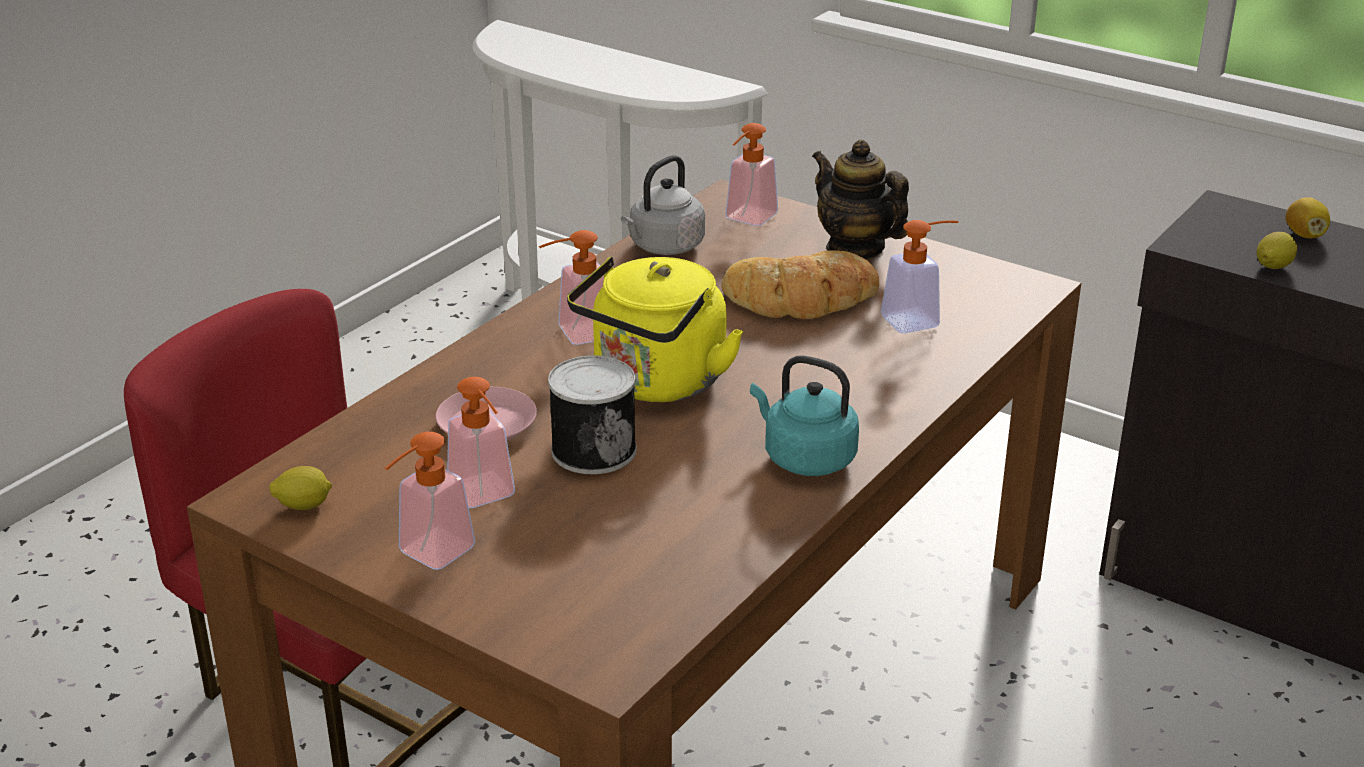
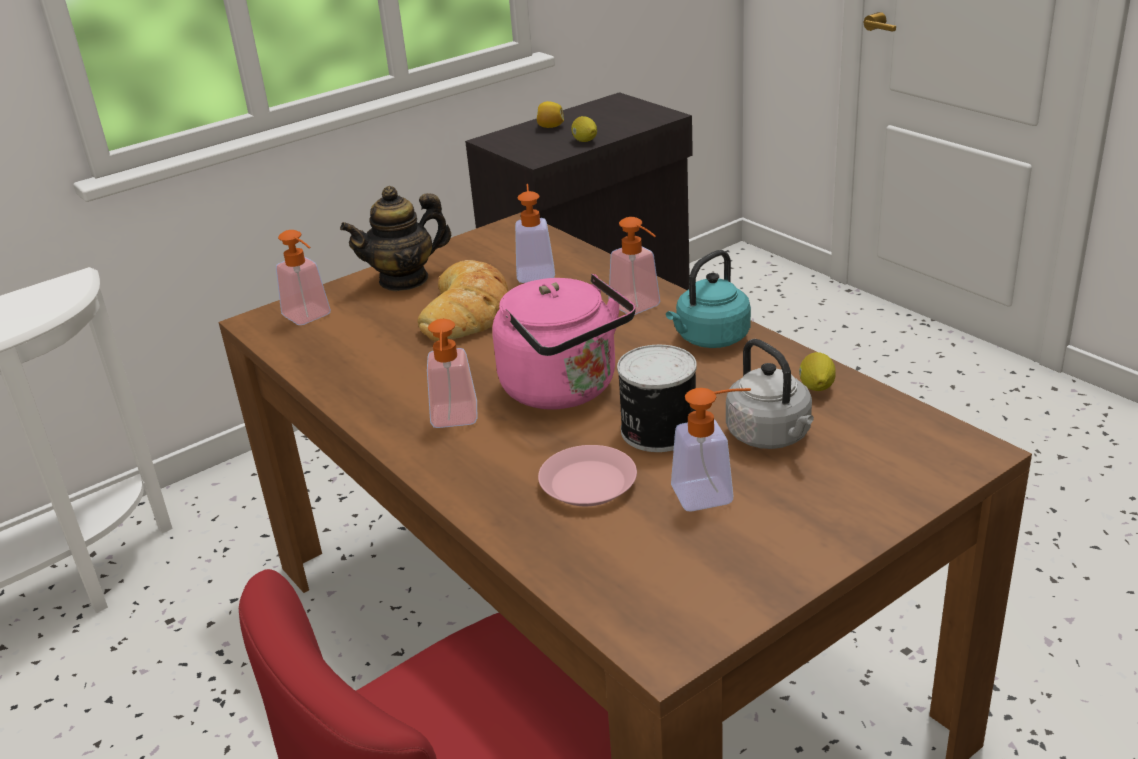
camera: 70 degrees left, 0 degrees up
(303, 506) = (690, 609): lemon -> lemon (816, 388)
(428, 556) = (799, 532): soap dispenser -> soap dispenser (640, 308)
(656, 383) = (565, 390): yellow kettle -> pink kettle
(664, 247) = (325, 361): grey kettle -> grey kettle (771, 436)

